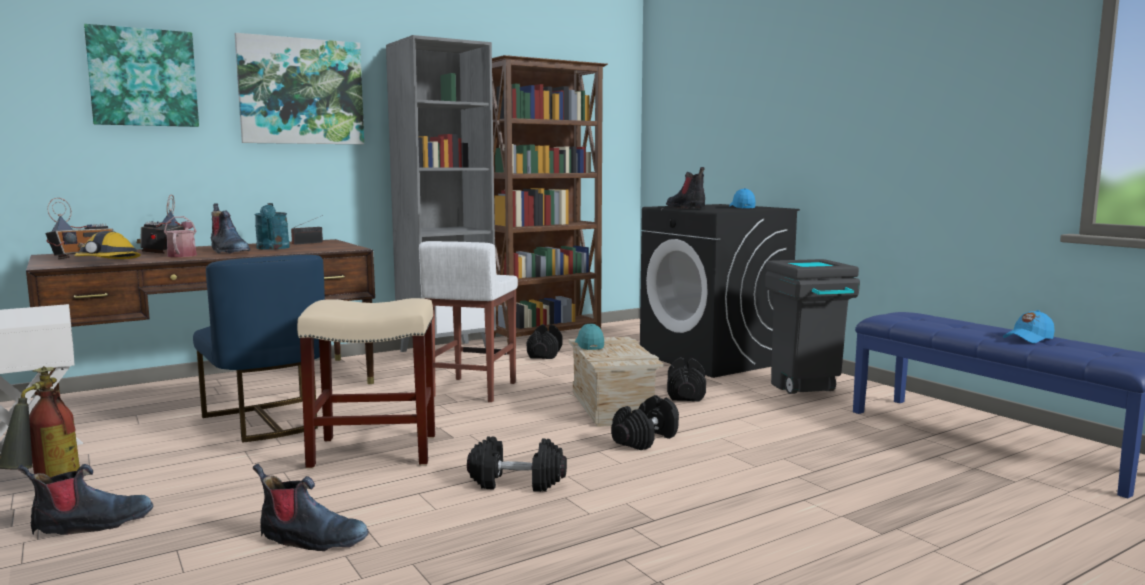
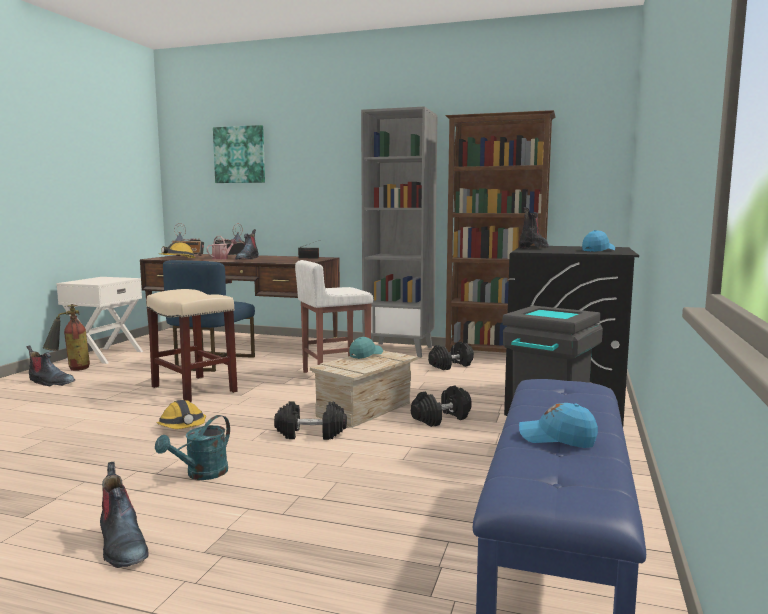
camera: 50 degrees right, 0 degrees up
(273, 248) = (274, 259): turquoise watering can -> turquoise watering can (201, 474)
(301, 91) = (323, 156): picture -> none
(311, 540) = (60, 415): boot -> boot (122, 545)
(517, 482) = (183, 427): black dumbbell -> hard hat

